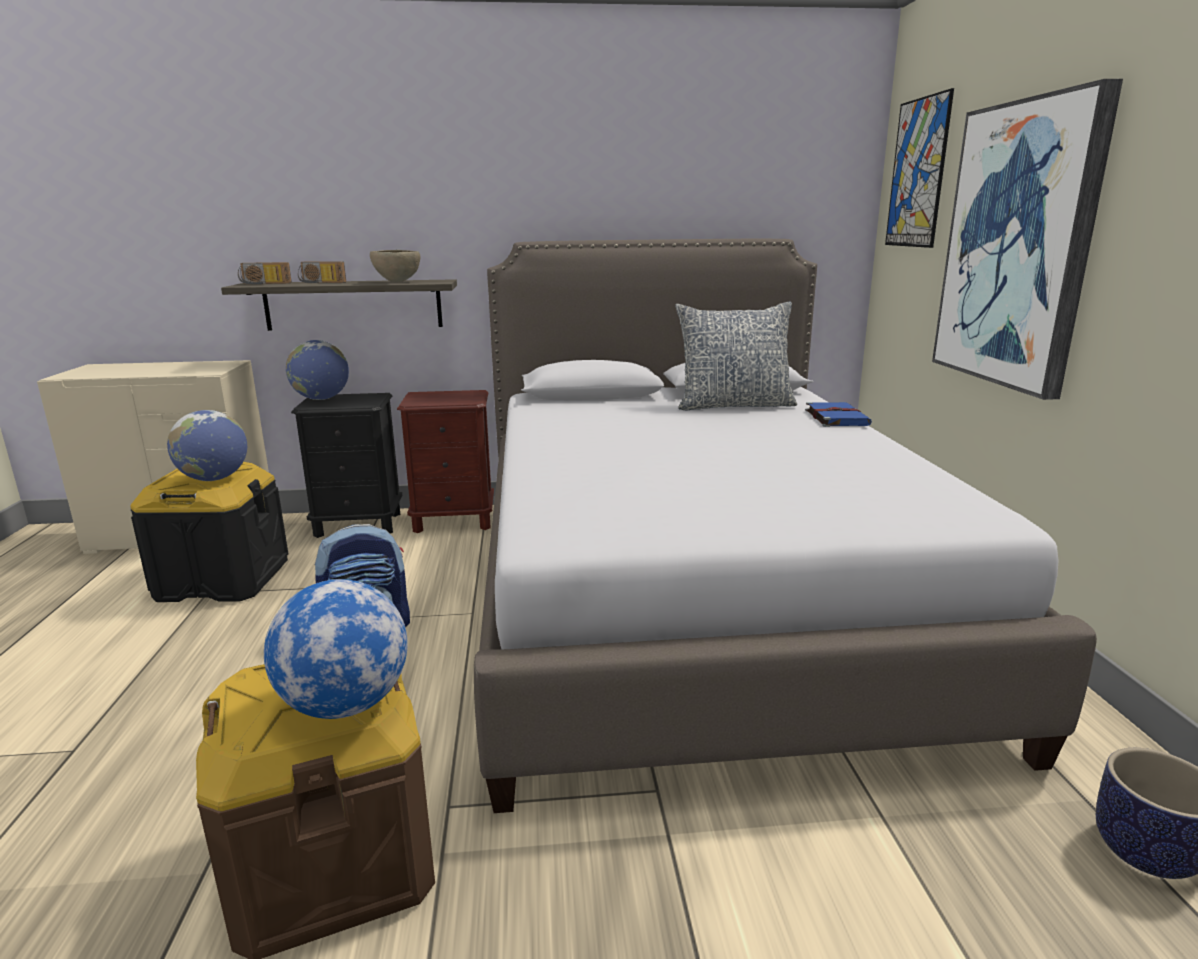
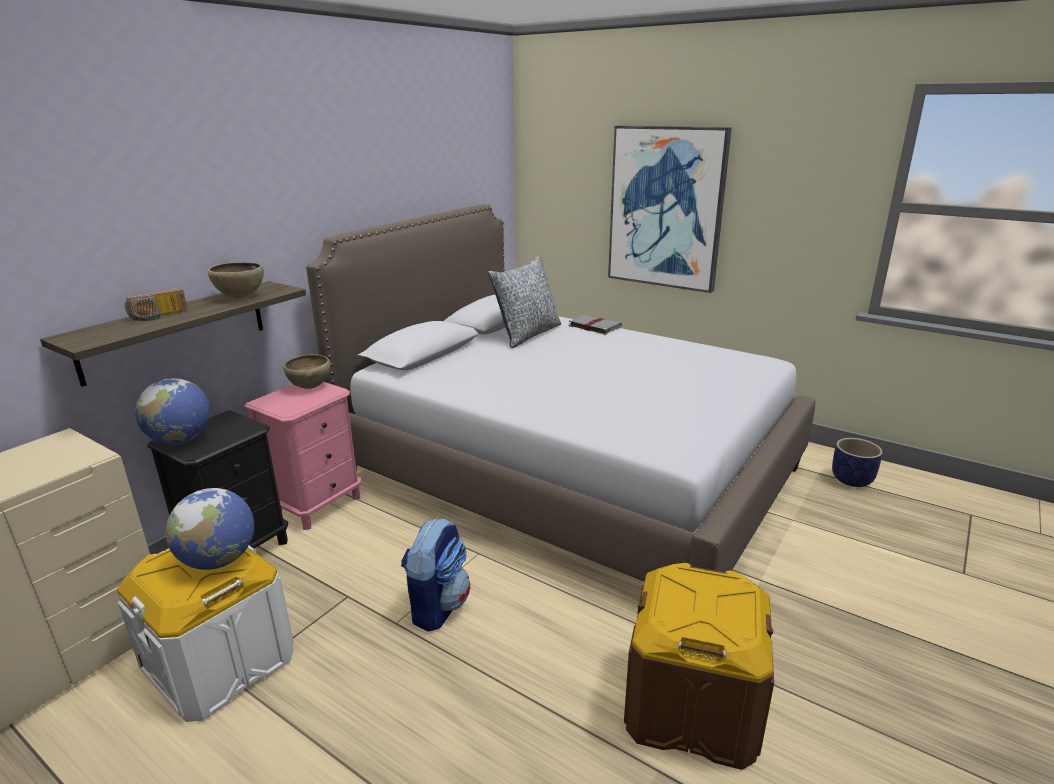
camera: 50 degrees left, 5 degrees up
(223, 579) = (221, 663): black storage box -> white storage box
(264, 284) = (97, 334): radio -> none
(346, 705) = (731, 592): globe -> none
(454, 520) = (317, 504): brown nightstand -> pink nightstand
(466, 395) = (310, 387): none -> brown bowl
(836, 417) = (594, 326): blue book -> grey book
(917, 173) = (559, 155): picture -> none

